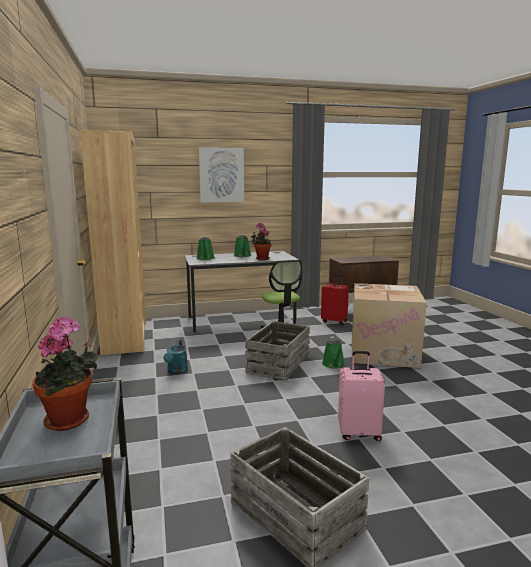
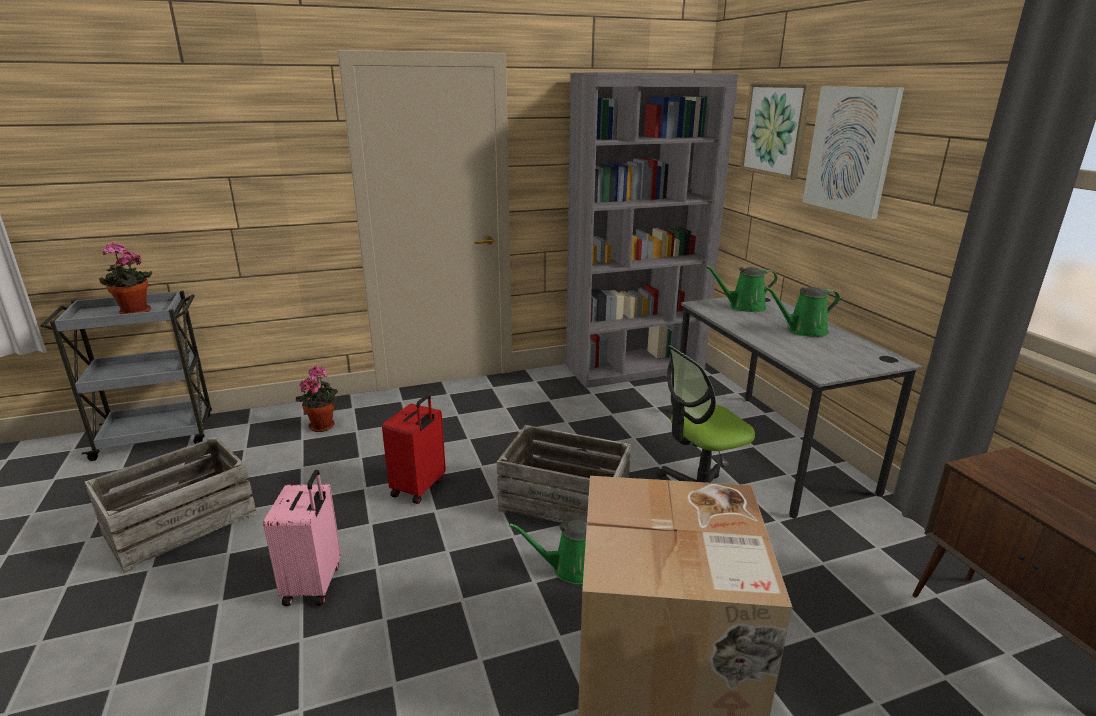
camera: 85 degrees right, 10 degrees up
(125, 336) = (635, 368): brown bookcase -> grey bookcase
(166, 169) = (775, 130): none -> picture
(176, 372) = (522, 418): turquoise watering can -> none
(261, 259) = (786, 347): potted plant -> potted plant (323, 425)
(334, 321) = (858, 583): red suitcase -> red suitcase (419, 488)

